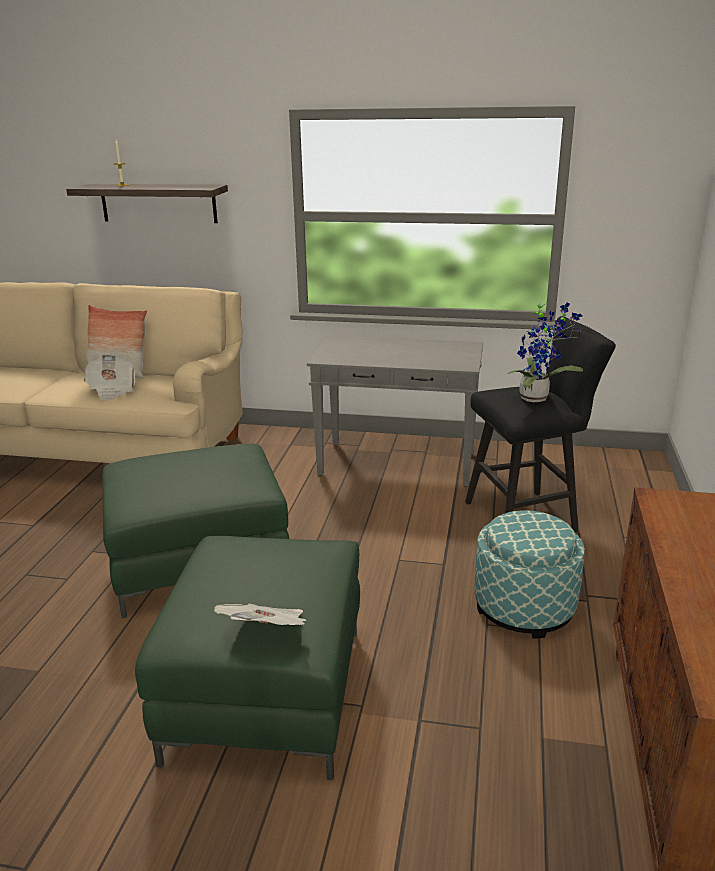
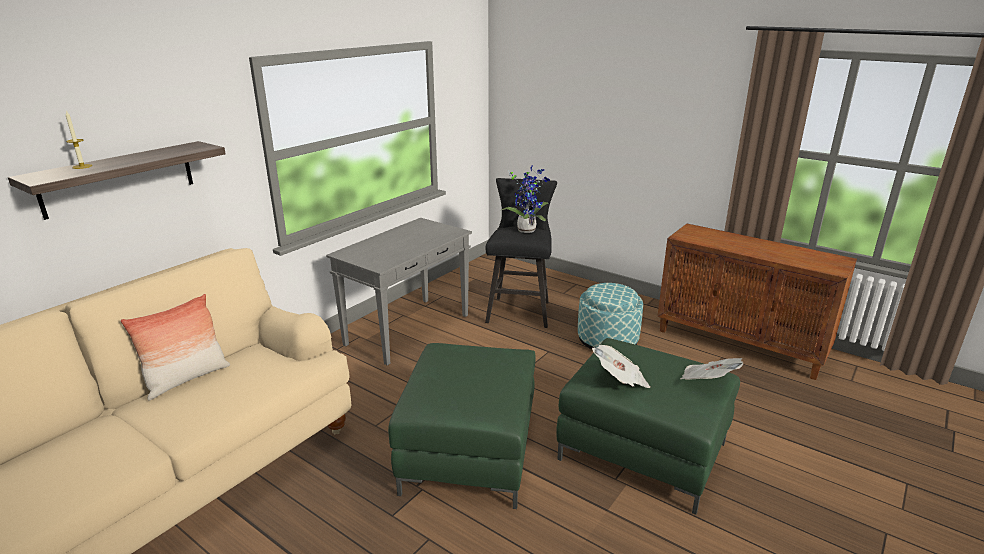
camera: 65 degrees left, 0 degrees up
(112, 390) = (242, 386): newspaper -> newspaper (620, 380)

